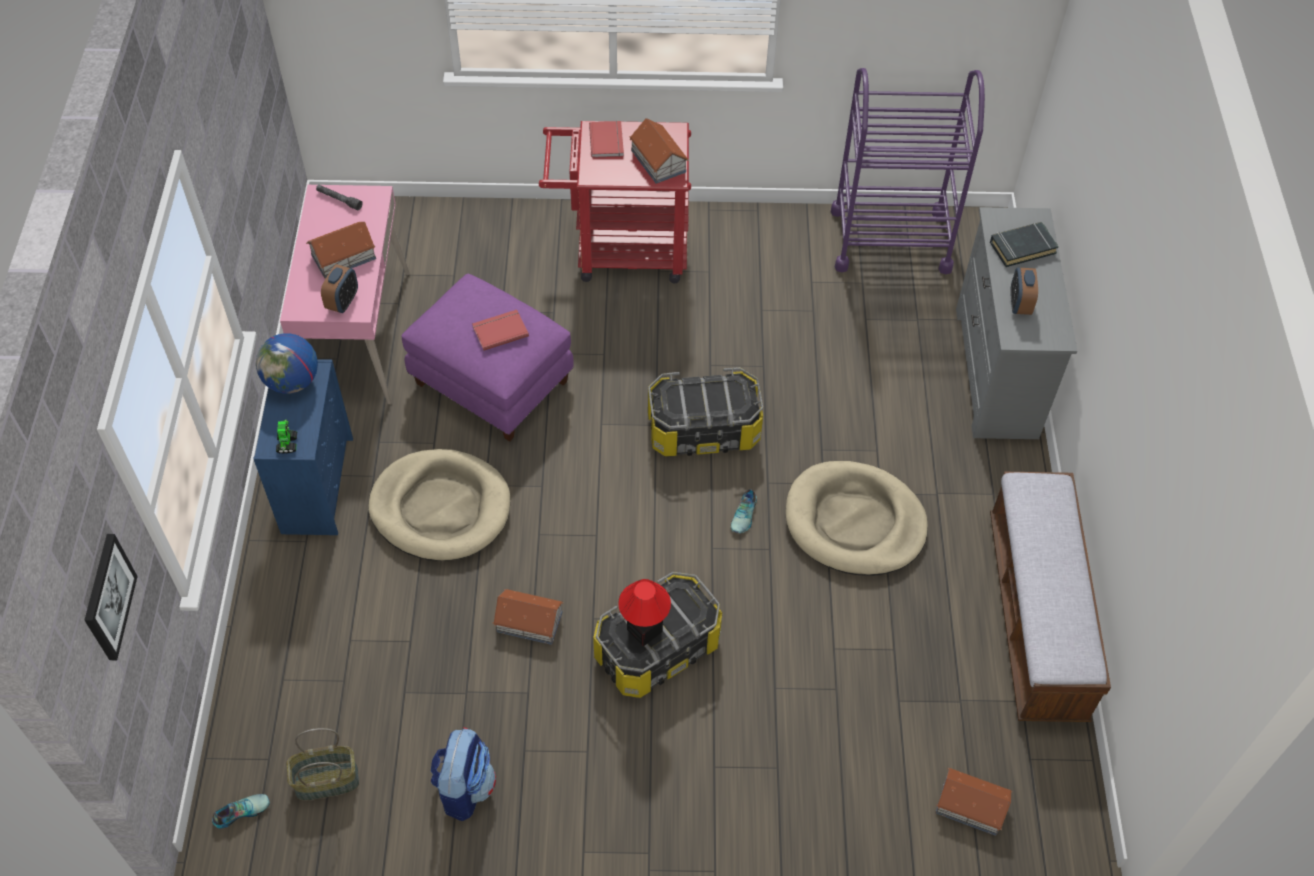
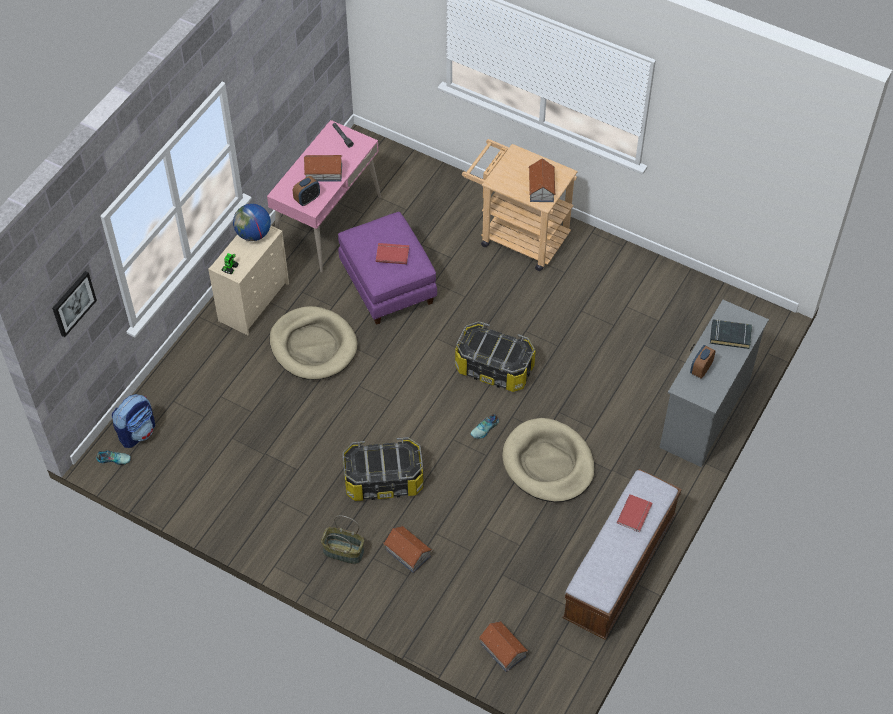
camera: 30 degrees right, 0 degrees up
(317, 483) = (254, 301): blue dresser -> beige dresser
(326, 782) = (164, 465): basket -> basket (343, 552)
(464, 787) = (233, 502): backpack -> backpack (137, 432)
(530, 622) = (322, 432): toy house -> toy house (408, 553)
(608, 140) = (519, 163): red book -> red book (635, 514)
(620, 251) = (517, 236): red cart -> beige cart
(644, 630) = (371, 461): table lamp -> none
(890, 240) = (697, 301): purple cart -> none

